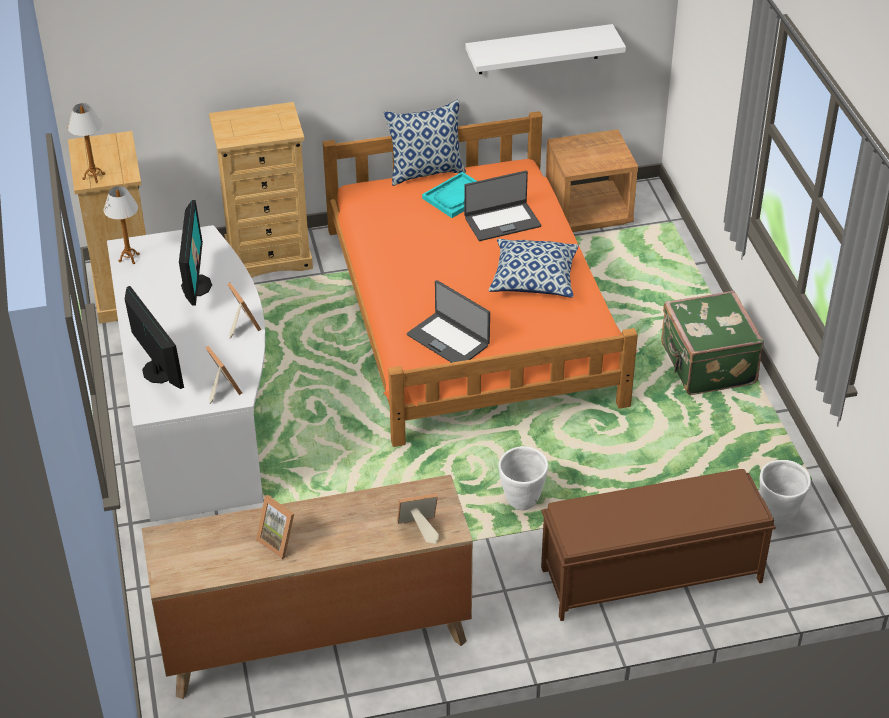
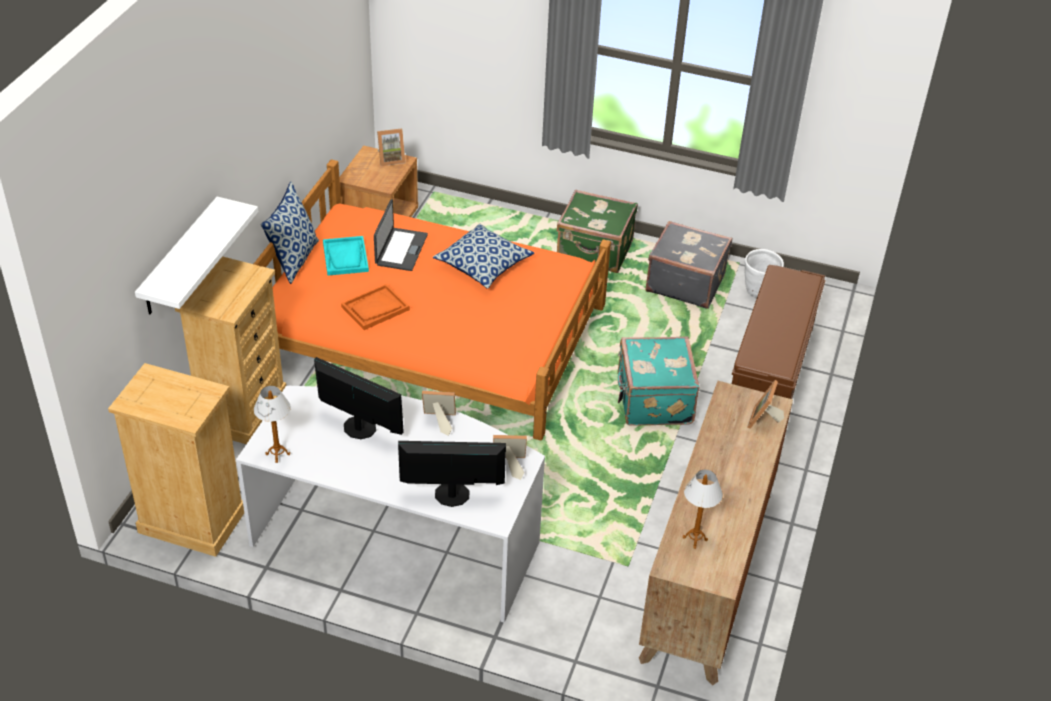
camera: 60 degrees left, 0 degrees up
(93, 177) = (189, 413): table lamp -> table lamp (695, 539)
(280, 541) = (723, 499): picture frame -> picture frame (391, 159)
(406, 244) = (375, 308): none -> orange tray
(448, 340) = (510, 337): laptop -> none
(522, 500) = (652, 400): white planter -> turquoise suitcase
(539, 49) = (319, 105): white shelf -> white shelf (179, 258)
(731, 451) = (685, 282): none -> grey suitcase

